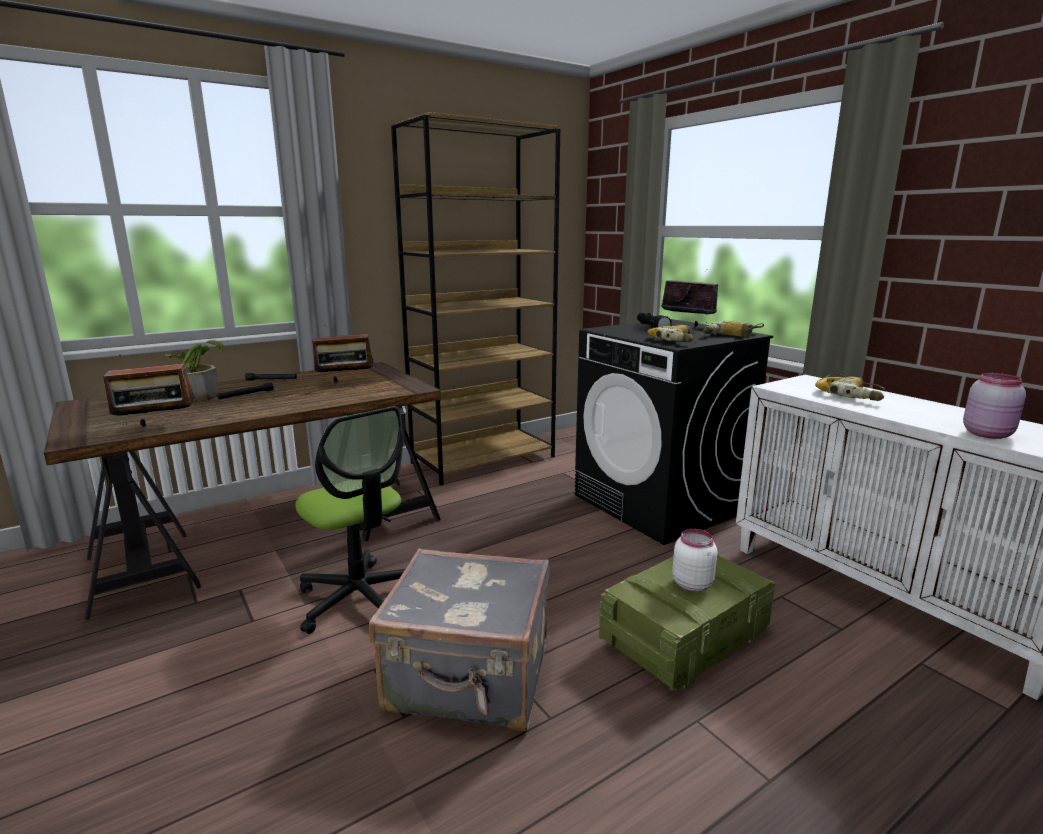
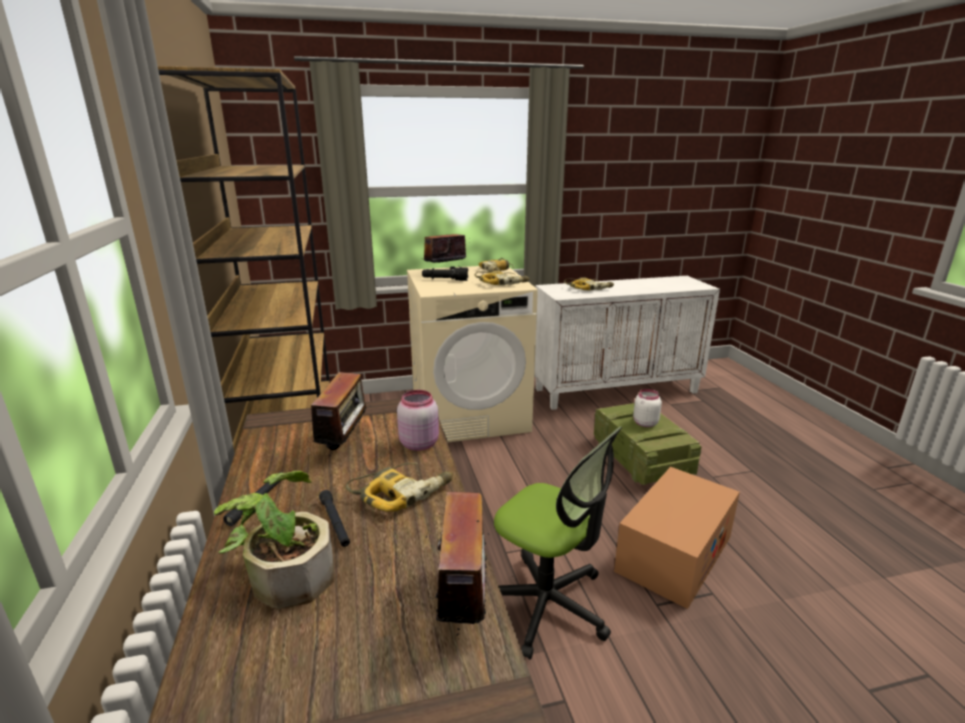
camera: 70 degrees left, 5 degrees up
(281, 402) = (402, 492): none -> power drill
(361, 598) = (547, 604): office chair -> office chair turned 60 degrees clockwise
(470, 679) = (674, 554): grey suitcase -> cardboard box
(660, 503) = (470, 415): black washing machine -> beige washing machine
(988, 434) = (665, 287): pink jar -> pink jar (419, 443)

